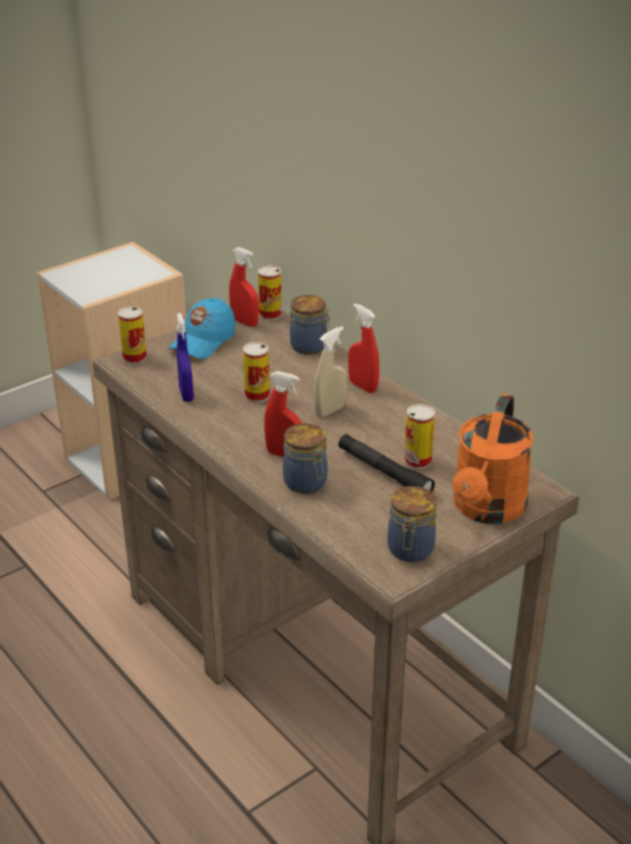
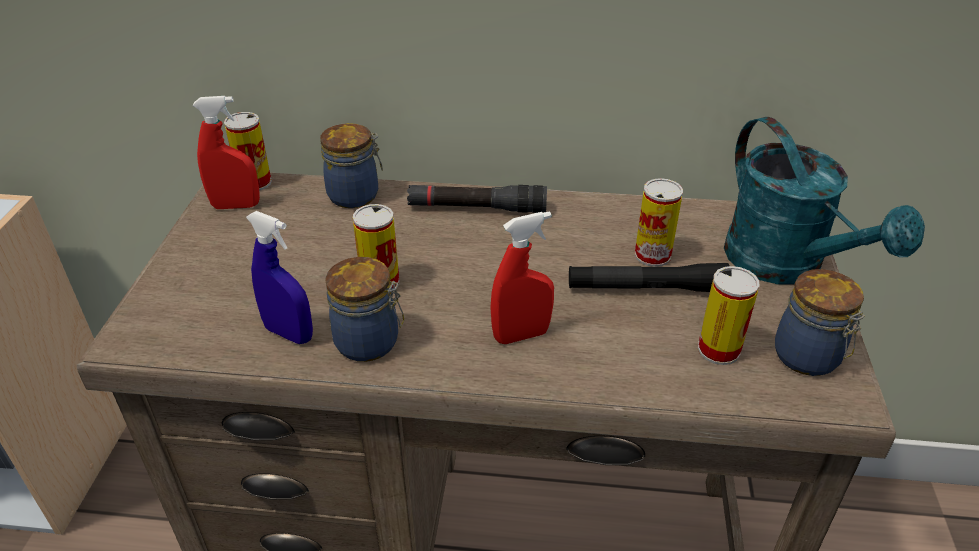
camera: 45 degrees left, 5 degrees up
(134, 357) = (143, 326): can -> can (718, 349)
(203, 341) = (214, 254): blue cap -> none
(306, 483) = (597, 354): jar -> jar (370, 342)
(330, 410) = (486, 253): beige spray bottle -> none
(363, 386) = (477, 208): red spray bottle -> black flashlight
(486, 510) = (786, 266): orange watering can -> turquoise watering can

